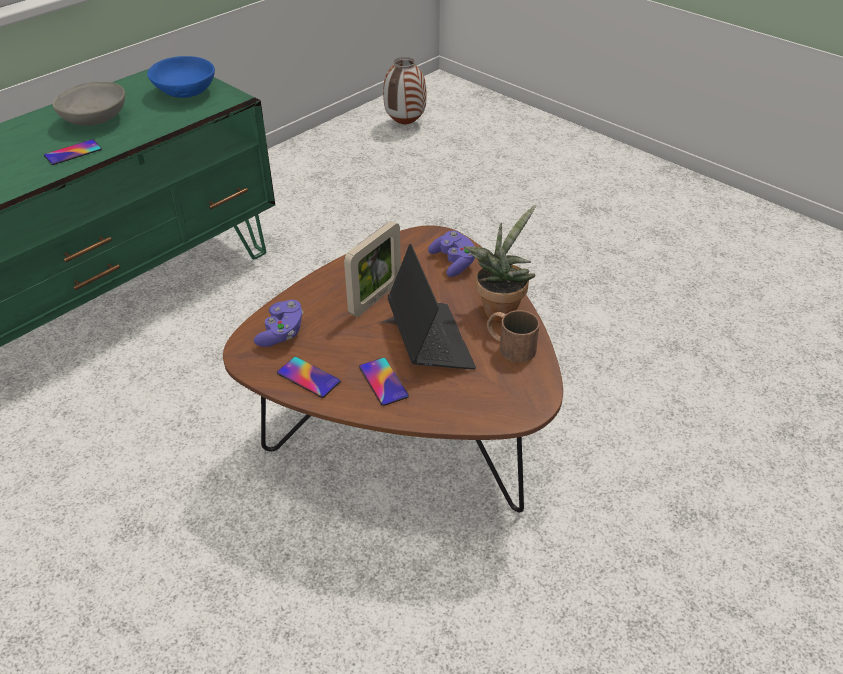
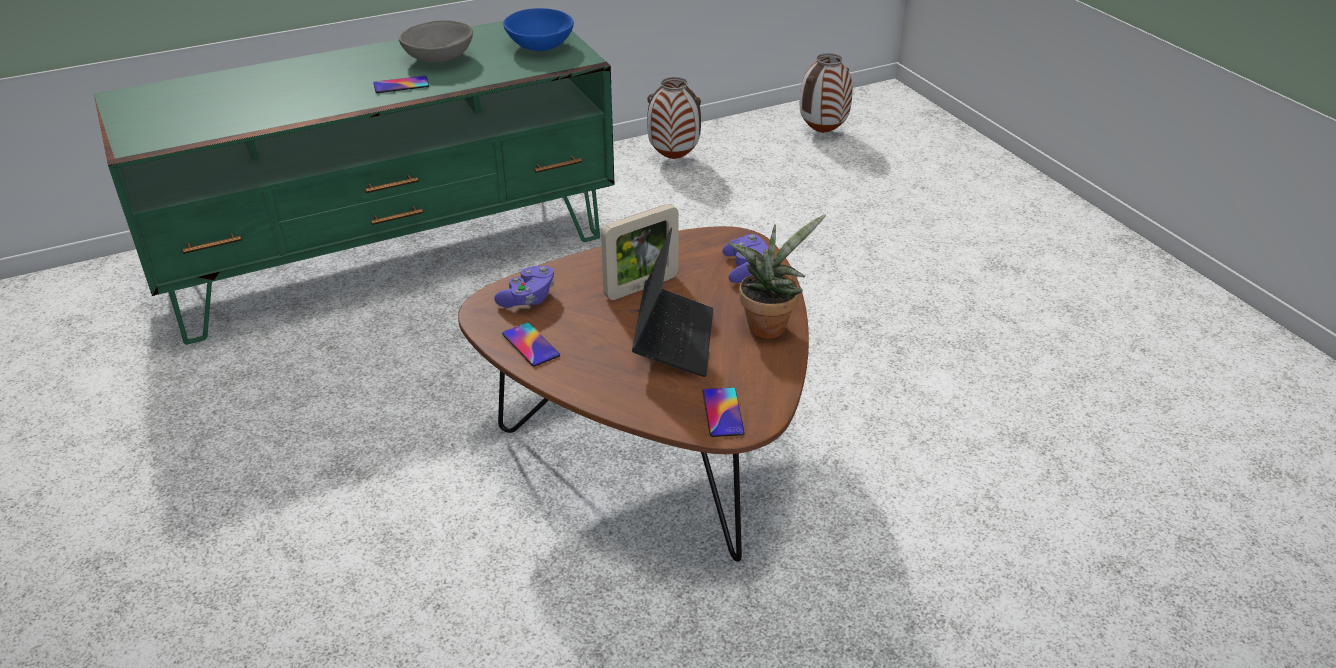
camera: 20 degrees right, 5 degrees down
(296, 169) = (674, 158): none -> vase
(383, 382) = (602, 366): phone -> phone (723, 412)
(509, 346) = (756, 363): brown mug -> none

